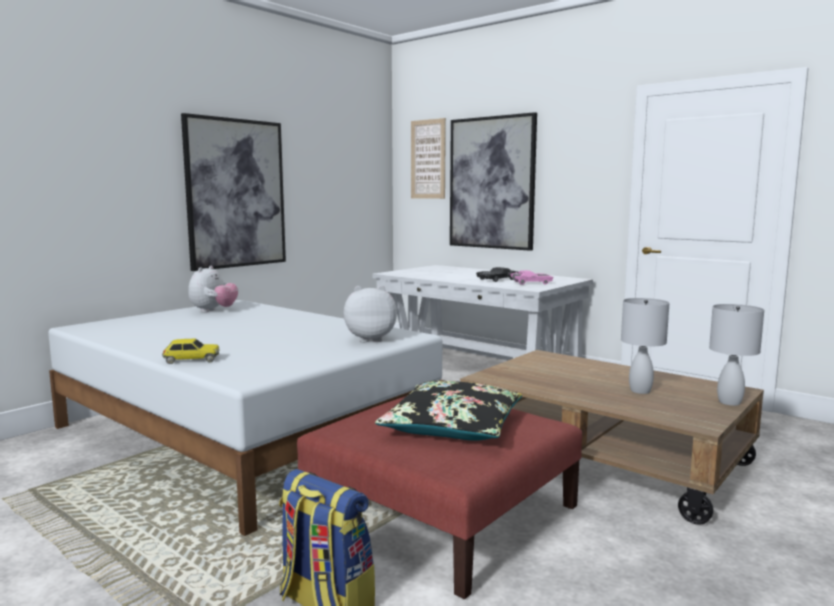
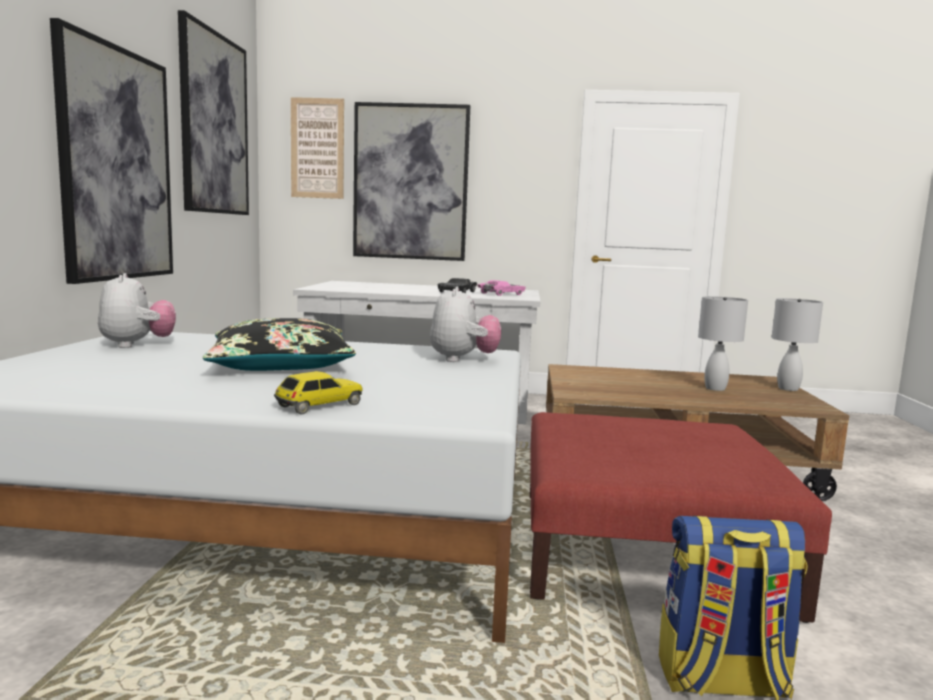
camera: 35 degrees left, 0 degrees up
(337, 152) = (214, 124): none -> picture
(370, 339) = (463, 360): plush toy -> plush toy turned 135 degrees clockwise
(452, 426) = (666, 443): black pillow -> black pillow (280, 364)

